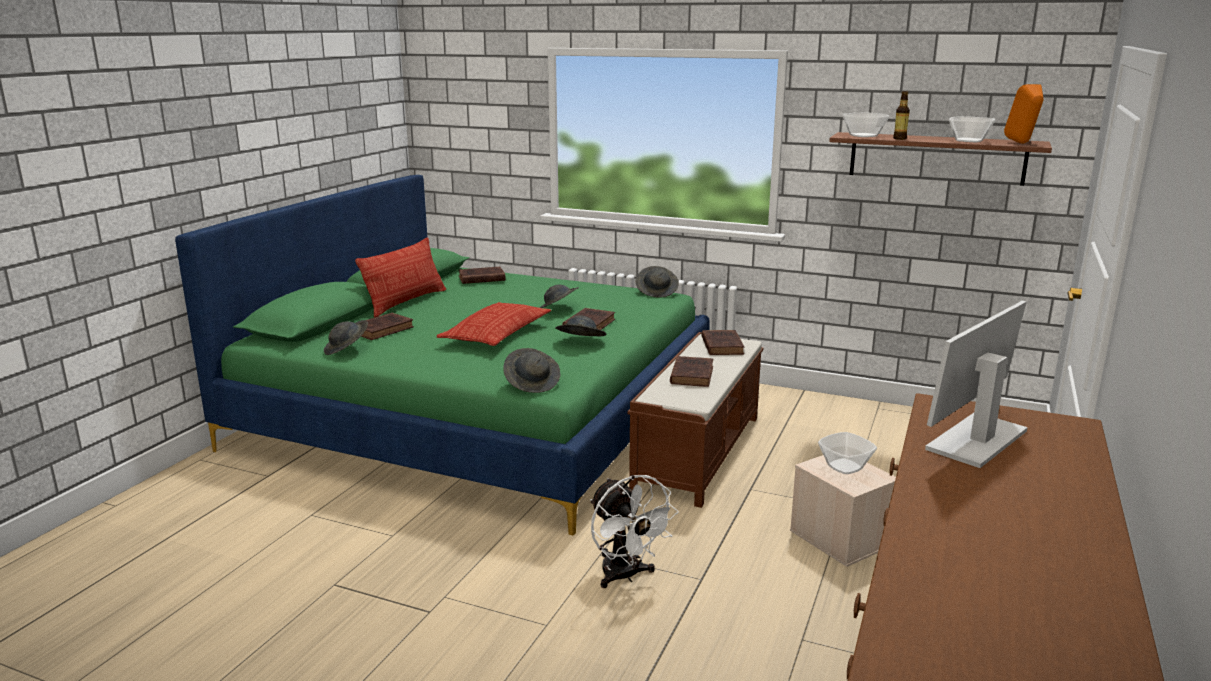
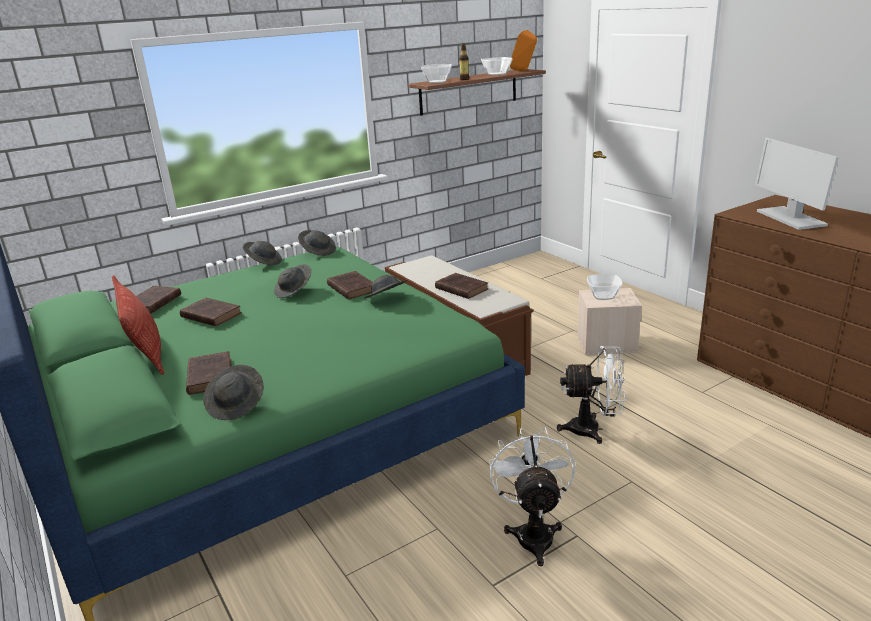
camera: 55 degrees left, 5 degrees up
(417, 586) = (533, 533): none -> white fan
(496, 332) = (314, 325): pillow -> none
(532, 383) = (449, 335): grey hat -> grey hat (264, 262)
(722, 345) = (422, 267): brown book -> brown book (210, 315)

